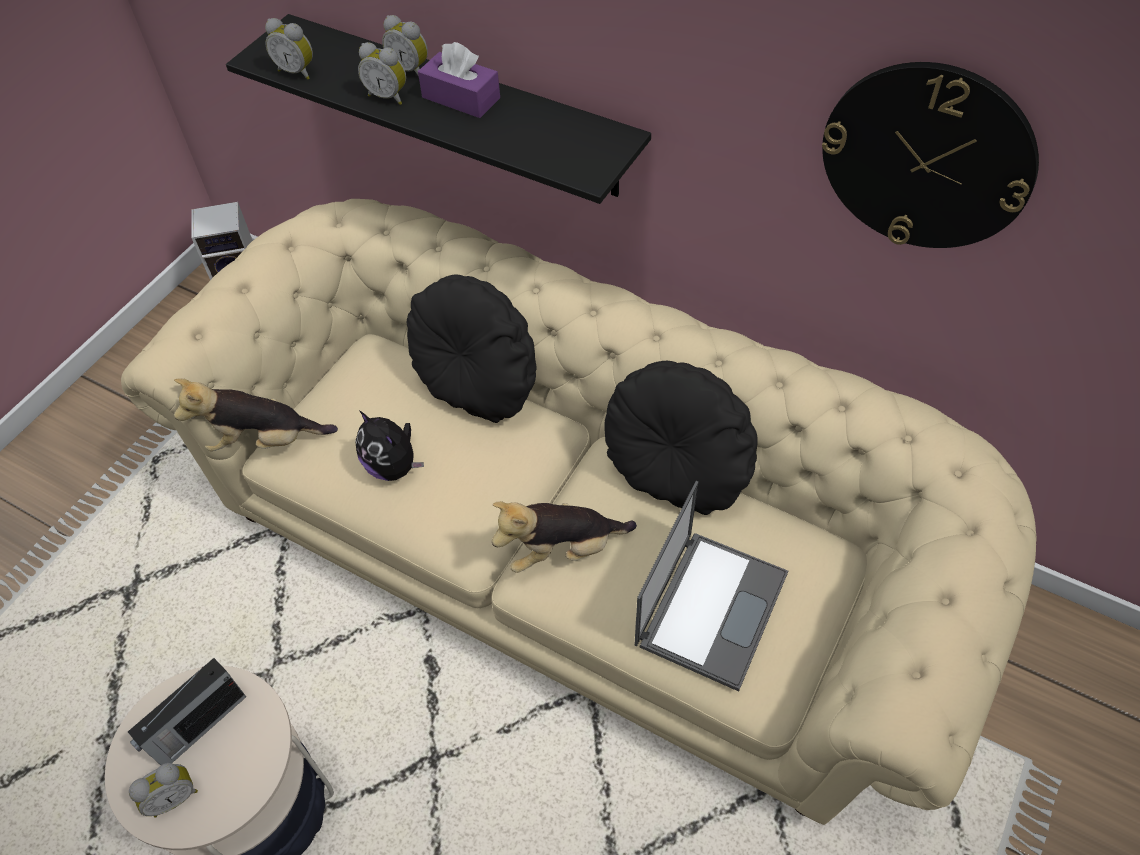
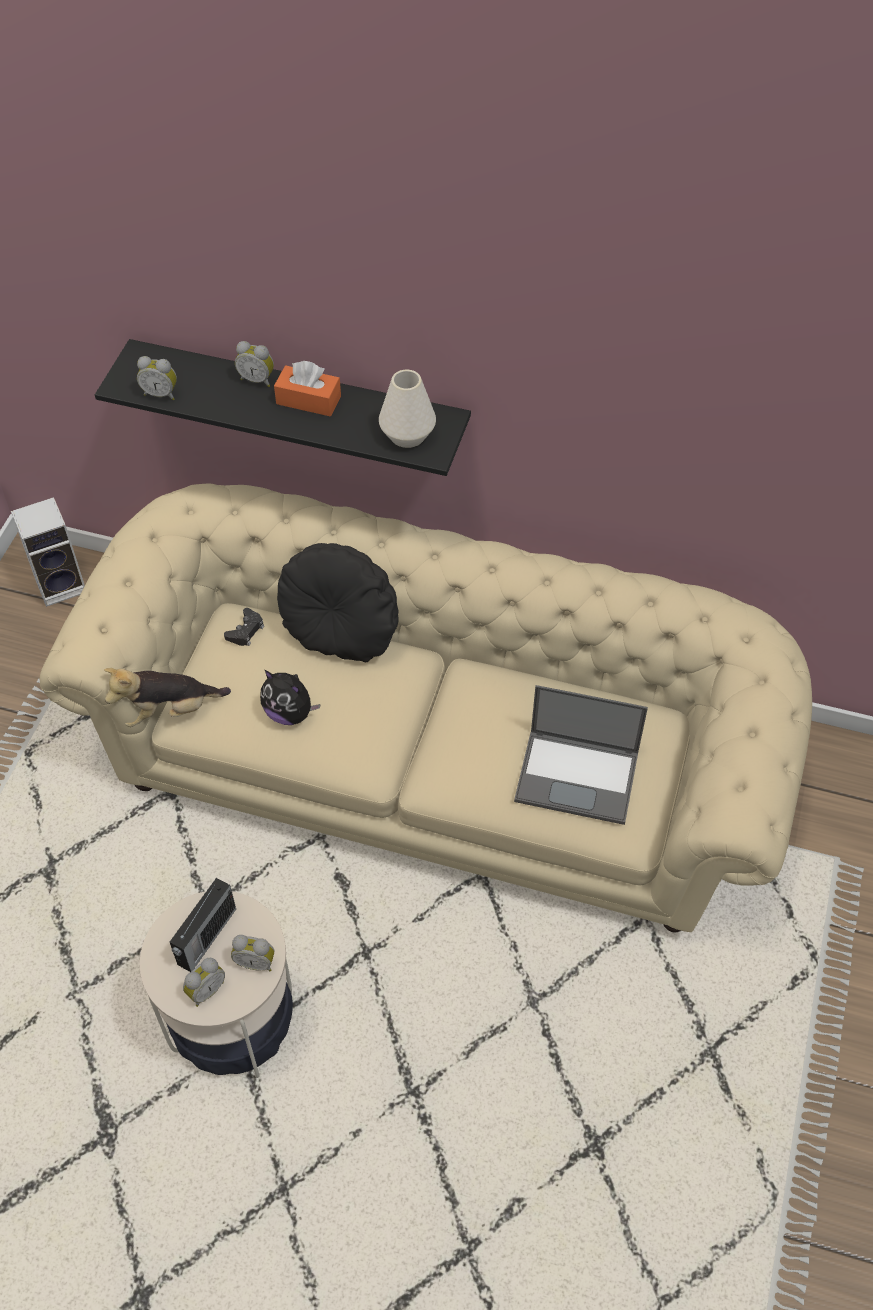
camera: 15 degrees left, 0 degrees up
(376, 366) = (245, 631): none -> black game controller
(388, 96) = (247, 406): alarm clock -> alarm clock (256, 961)
(461, 98) = (308, 400): purple tissue box -> orange tissue box
(562, 550) = (450, 755): plush toy -> none
(565, 149) = (407, 435): none -> white vase
(675, 478) = (526, 682): black pillow -> none
(712, 606) = (578, 776): laptop -> laptop turned 90 degrees clockwise
(926, 158) = (686, 414): wall clock -> none

